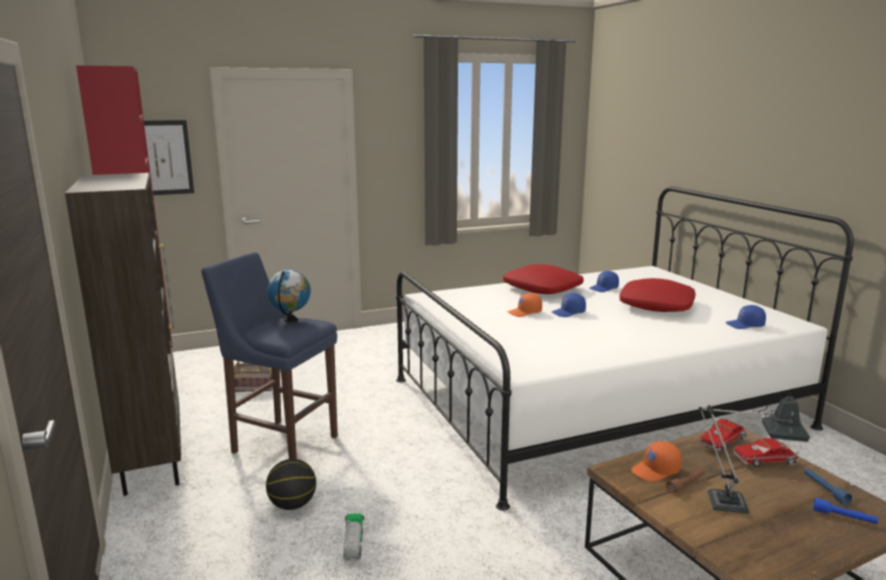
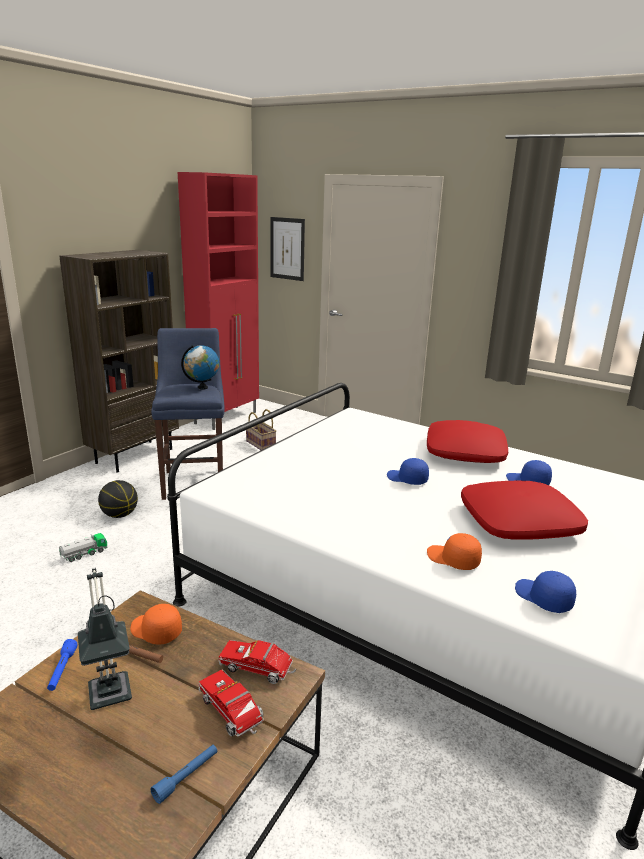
camera: 55 degrees right, 5 degrees up
(525, 312) = (374, 460): orange cap -> orange cap (452, 560)
(844, 517) = (121, 801): blue flashlight -> blue flashlight (62, 670)

